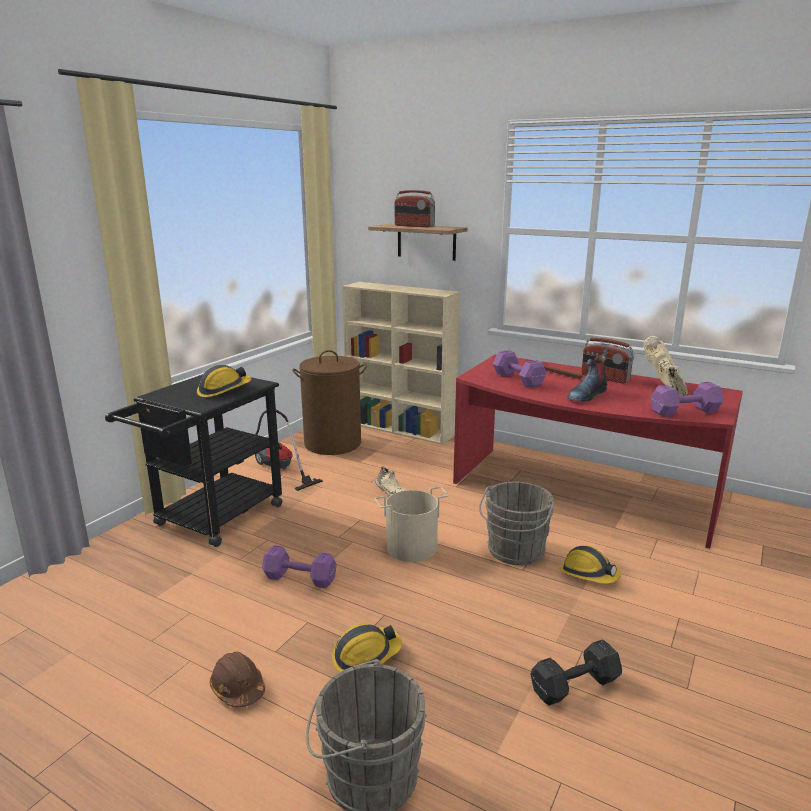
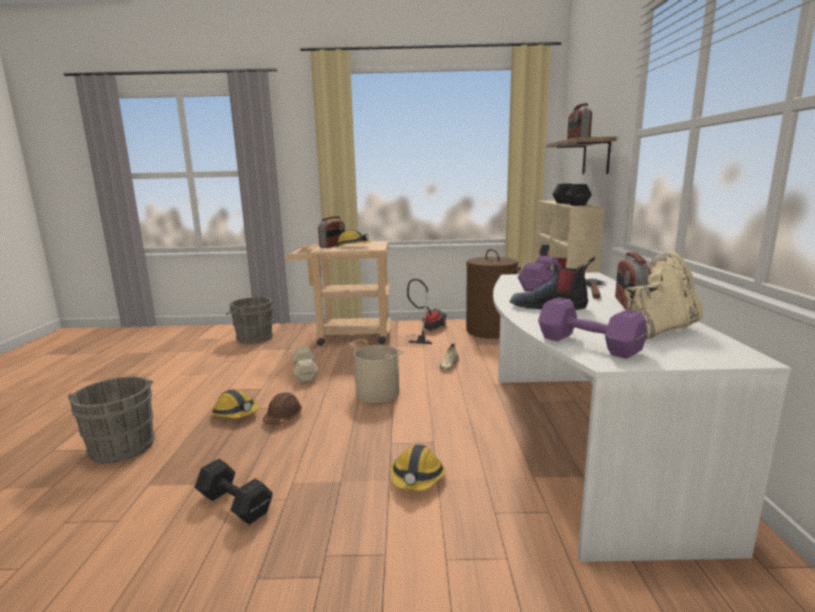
camera: 60 degrees right, 5 degrees down
(183, 396) = (333, 245): none -> radio
(212, 519) = (346, 335): black cart -> beige cart
(238, 688) = (191, 391): brown hard hat -> brown hard hat (283, 417)
(298, 578) = (305, 373): purple dumbbell -> beige dumbbell
(418, 291) = (570, 204): none -> black dumbbell
(514, 552) = (416, 433): grey bucket -> grey bucket (252, 338)
(581, 495) = (576, 442): red desk -> white desk

